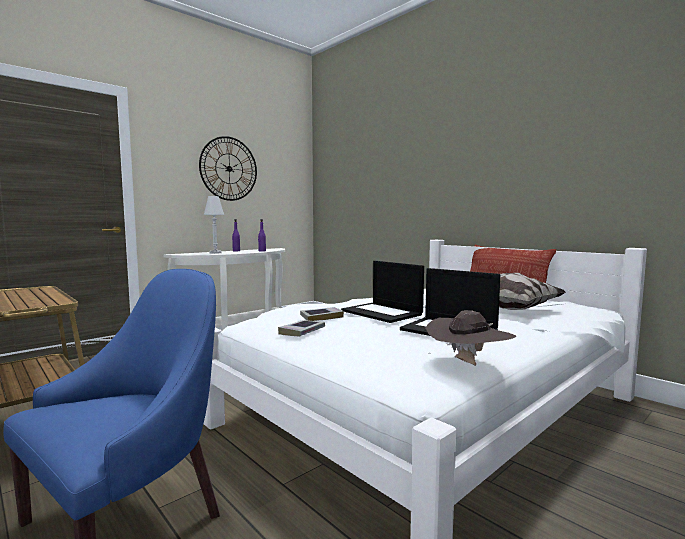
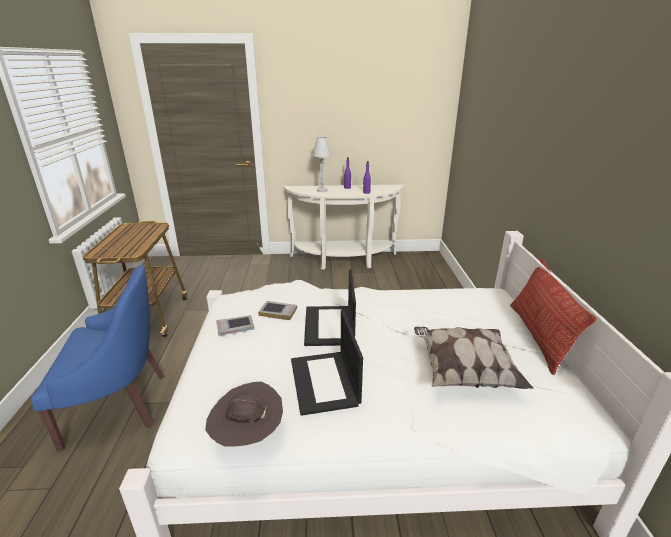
camera: 40 degrees right, 20 degrees up
(229, 168) = (351, 102): wall clock -> none

